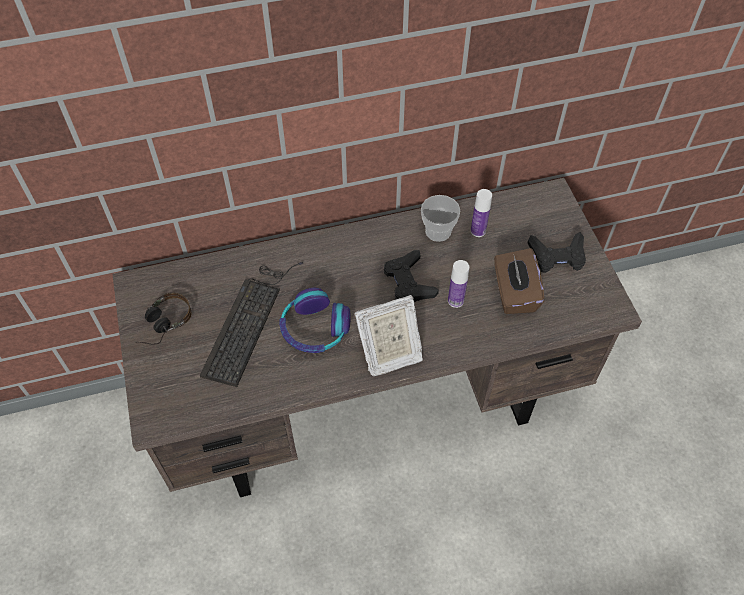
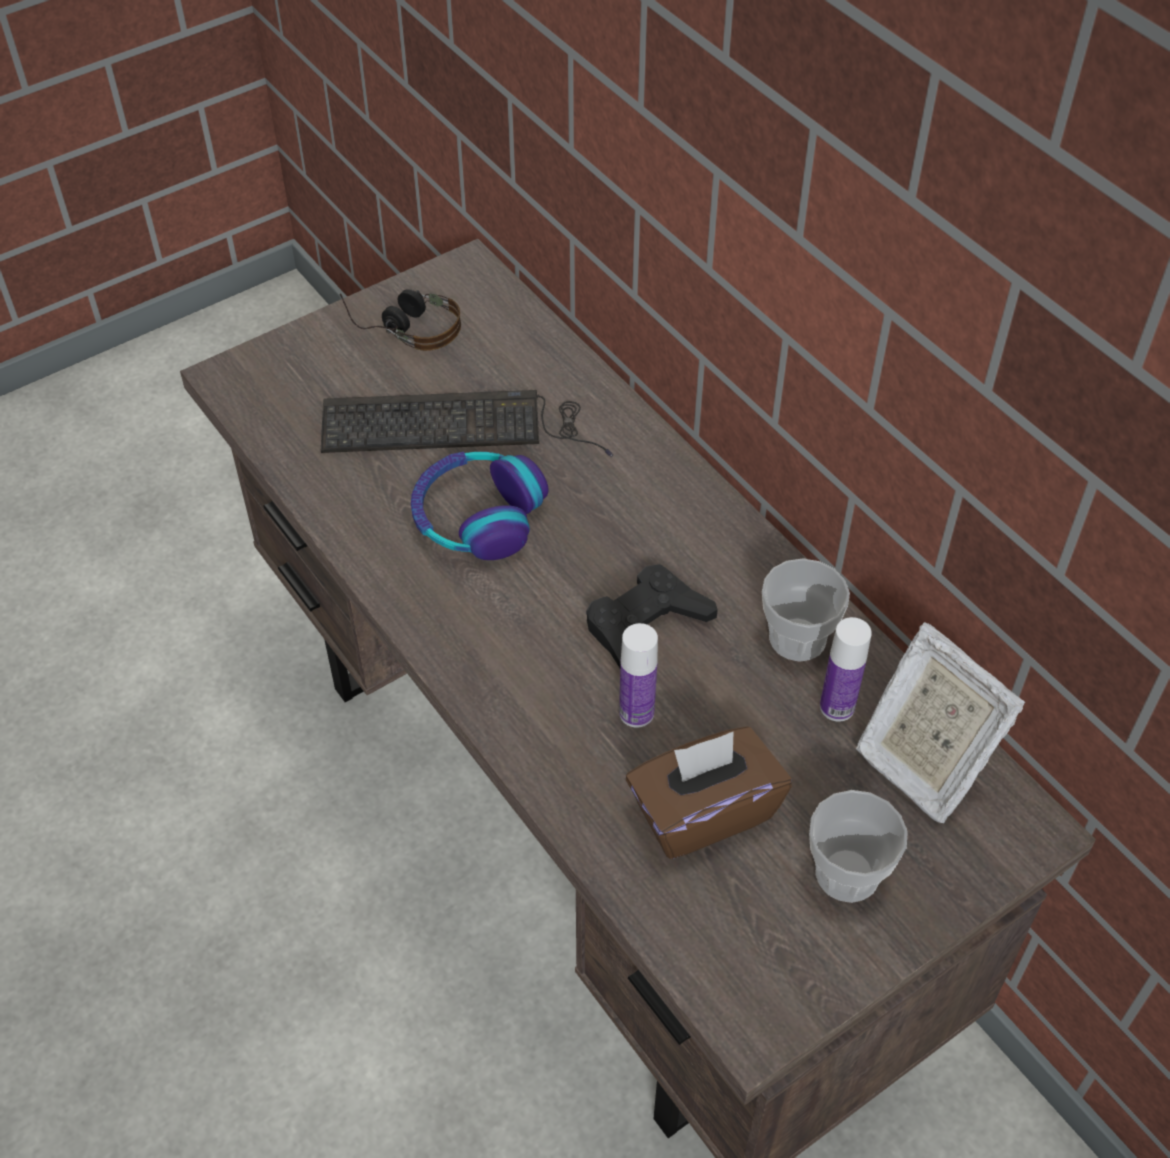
camera: 70 degrees right, 5 degrees down
(389, 354) = (466, 639): picture frame -> picture frame (921, 763)
(557, 256) = (847, 873): black game controller -> cup

